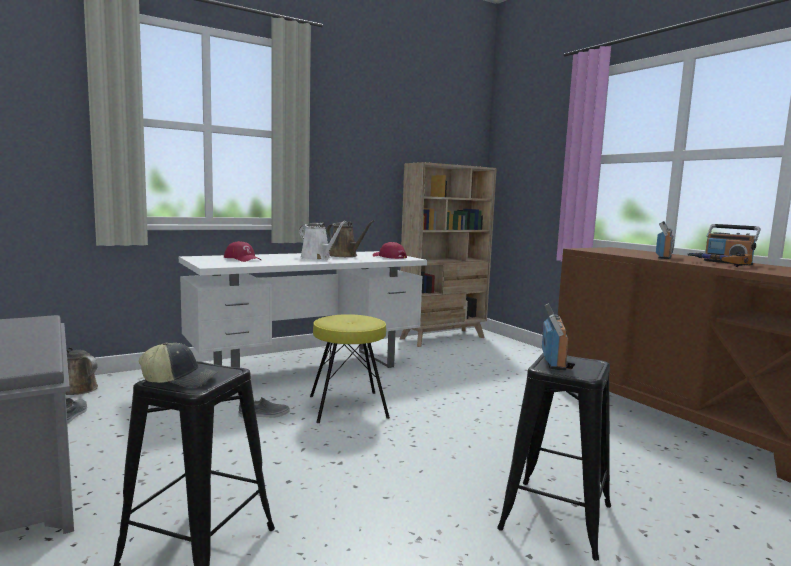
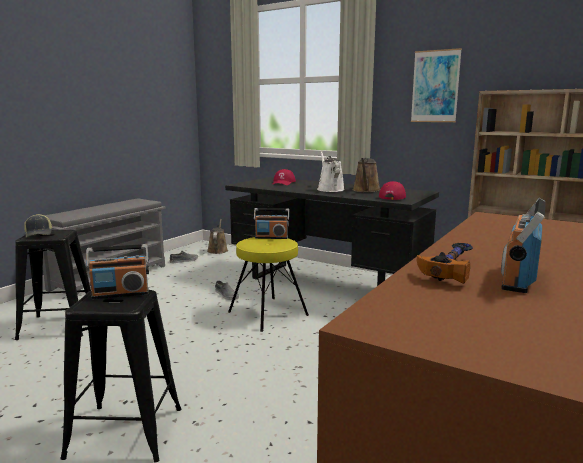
camera: 65 degrees right, 5 degrees up
(307, 369) = (327, 283): white desk -> black desk
(317, 258) = (329, 189): white watering can -> white watering can turned 150 degrees clockwise
(359, 153) = (435, 86): none -> picture
(664, 257) = (493, 247): radio -> radio (271, 237)

